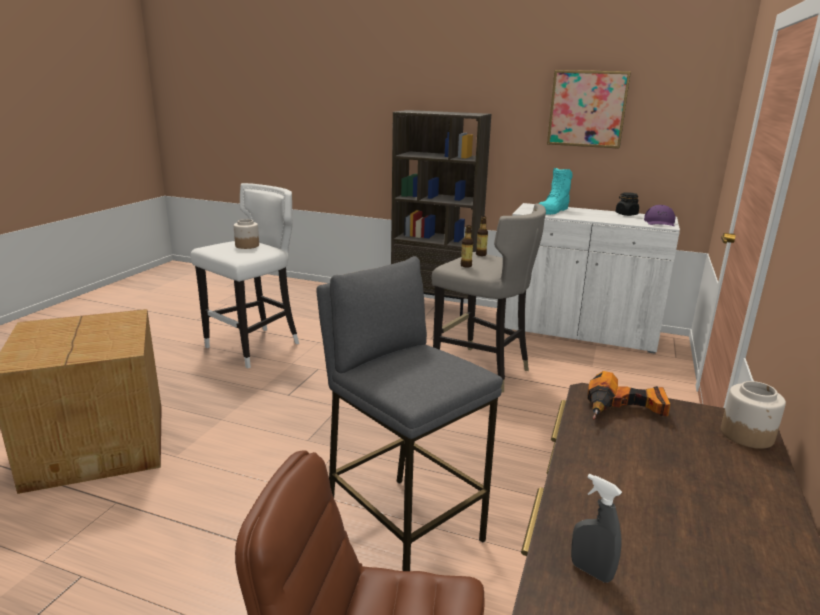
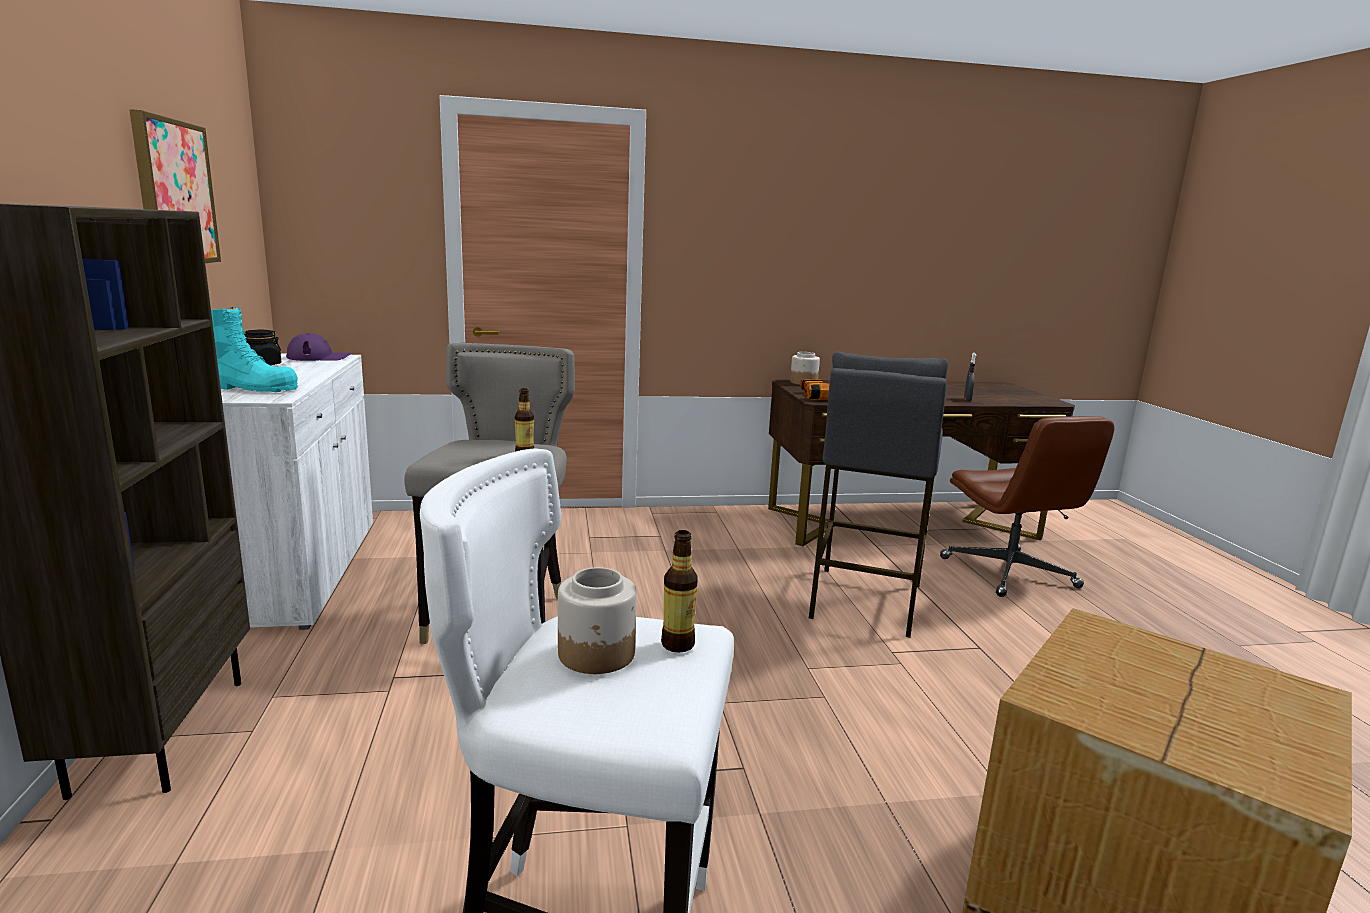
camera: 120 degrees left, 5 degrees down
(481, 254) = (446, 455): bottle -> bottle (678, 644)

